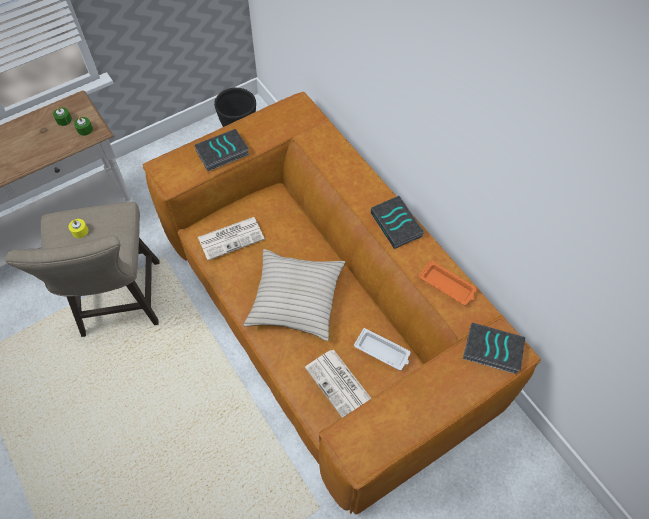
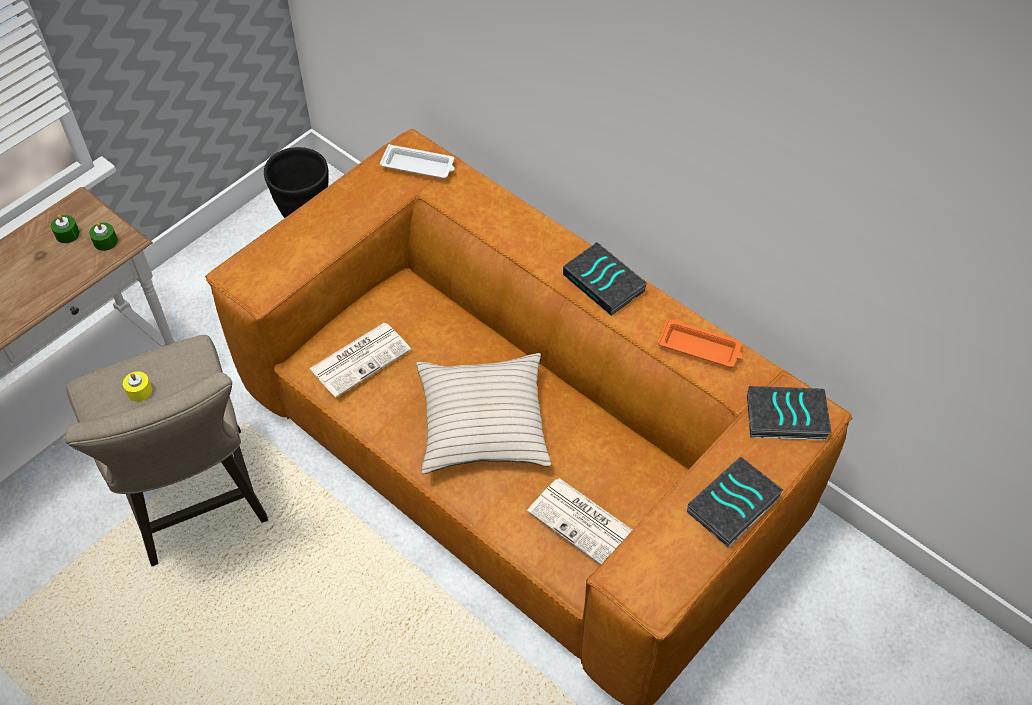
camera: 15 degrees left, 5 degrees down
(222, 153) = (321, 237): book -> book (734, 507)
(383, 351) = (629, 464): white tray -> white tray (419, 166)

